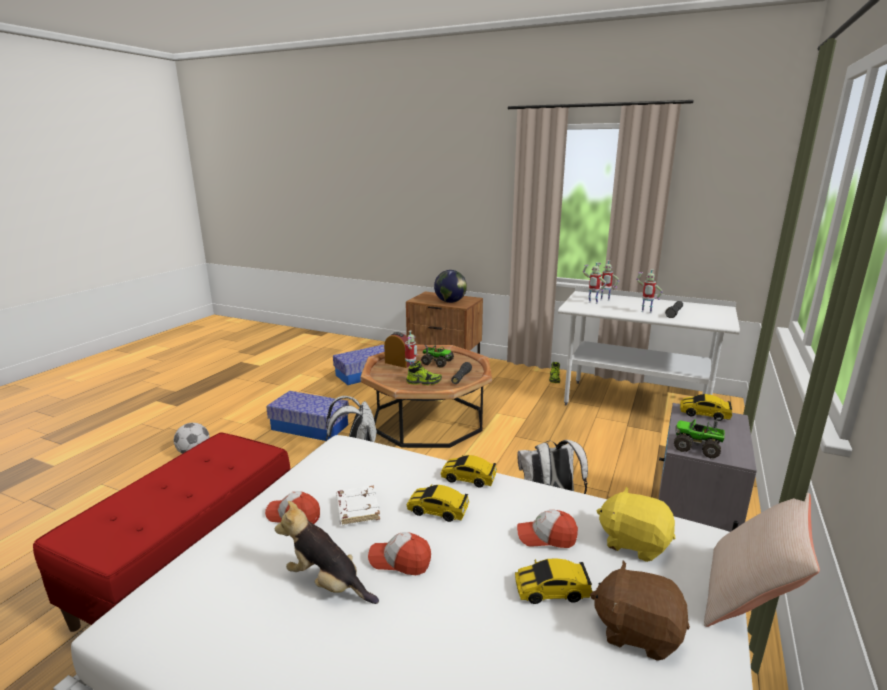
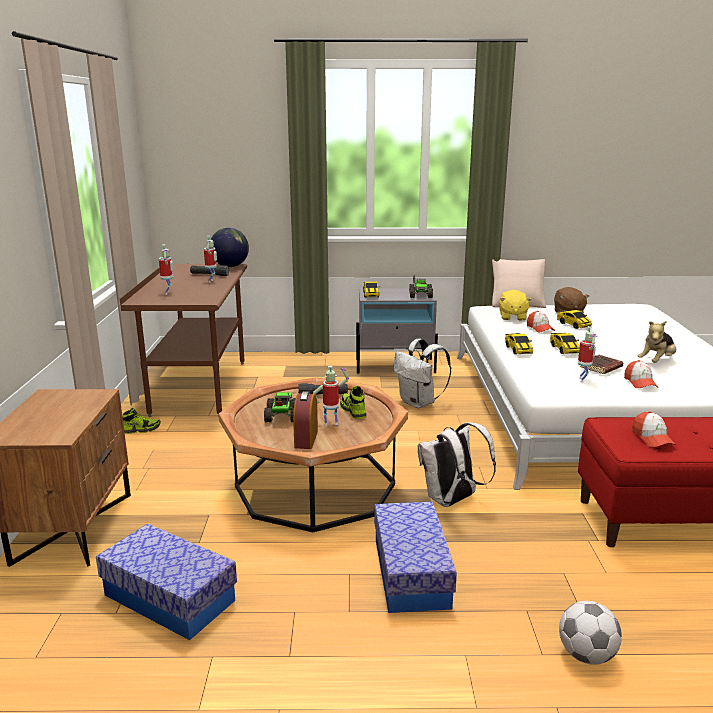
camera: 115 degrees left, 0 degrees up
(327, 584) = (657, 362): plush toy -> plush toy turned 45 degrees clockwise
(357, 509) = (601, 368): white book -> brown book
(400, 561) = (615, 349): cap -> cap (652, 438)
(450, 302) = (75, 406): globe -> globe (230, 266)
(592, 303) = (184, 296): toy robot -> toy robot (583, 380)
(634, 404) = (199, 387): white desk -> brown desk

